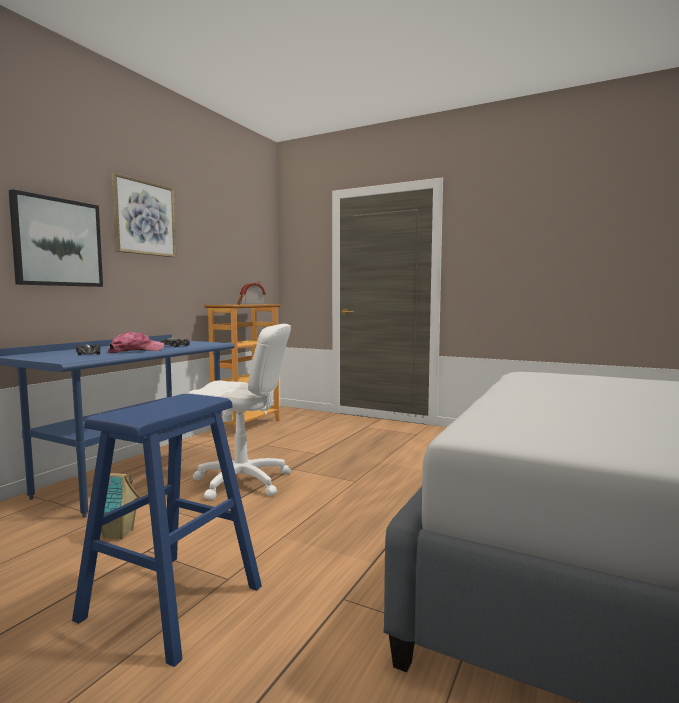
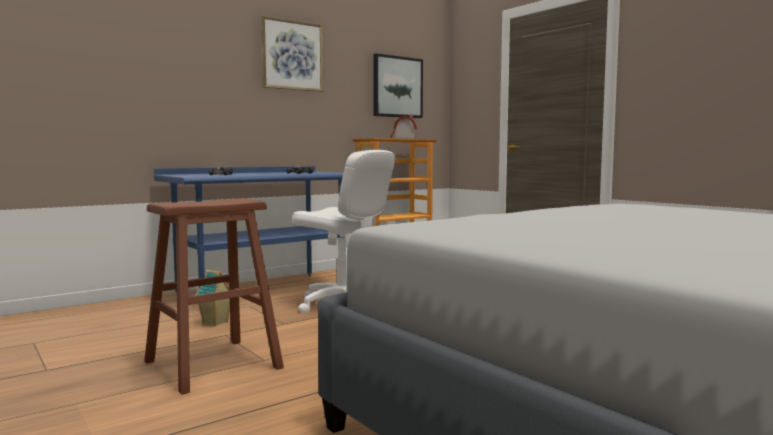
camera: 25 degrees right, 0 degrees up
(57, 242) = (210, 81): picture -> picture (397, 87)
(136, 351) = (258, 174): cap -> none
(172, 602) = (213, 364): blue stool -> brown stool

